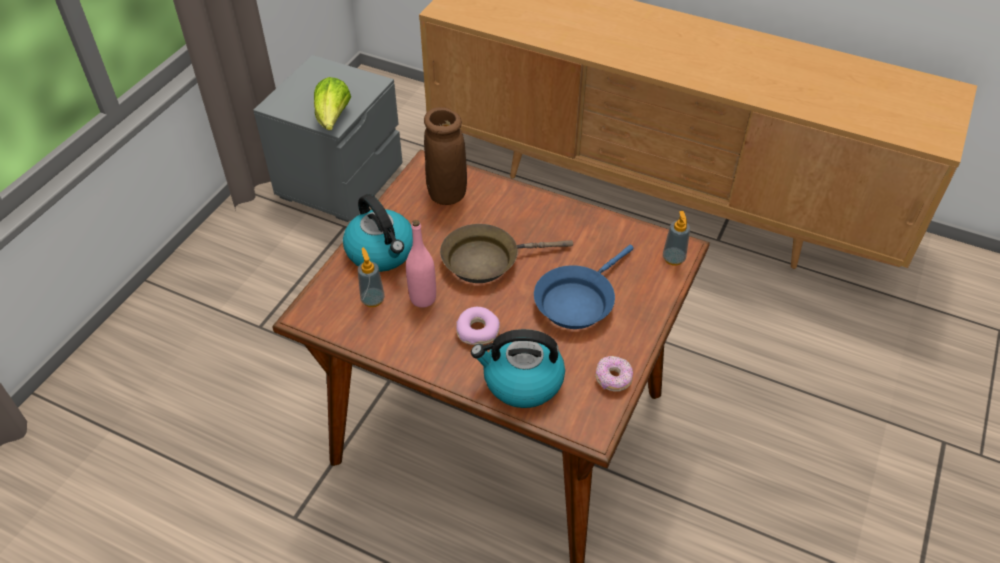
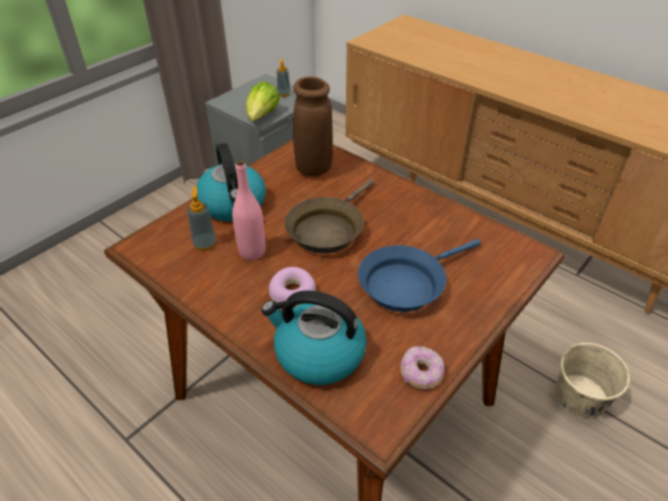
camera: 15 degrees right, 5 degrees down
(486, 260) = (328, 229): brown frying pan -> brown frying pan turned 60 degrees counterclockwise
(673, 258) = (522, 261): soap dispenser -> soap dispenser (284, 94)
(742, 368) = (581, 396): none -> beige bucket

